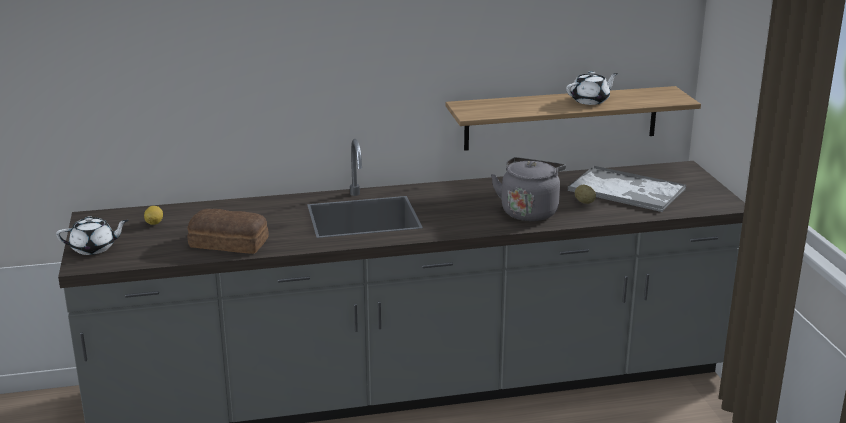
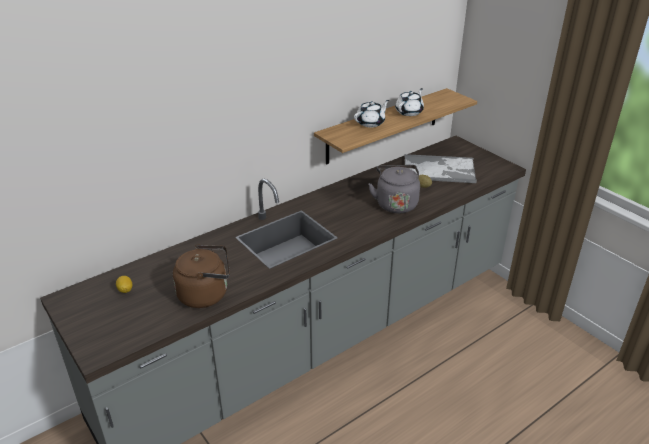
camera: 25 degrees left, 10 degrees up
(94, 248) = (93, 333): white teapot -> white teapot (371, 123)
(229, 243) = (206, 294): bread -> brown kettle

